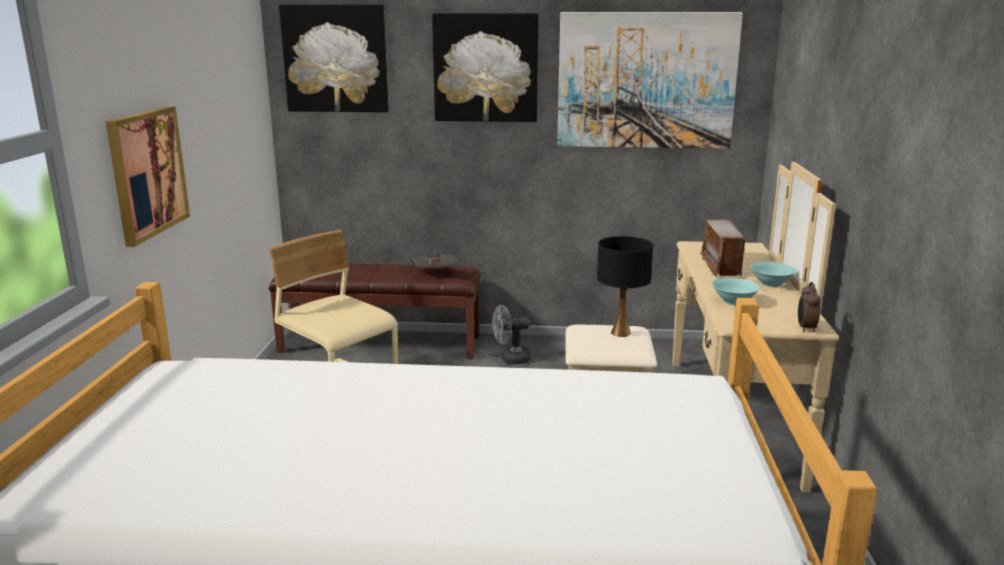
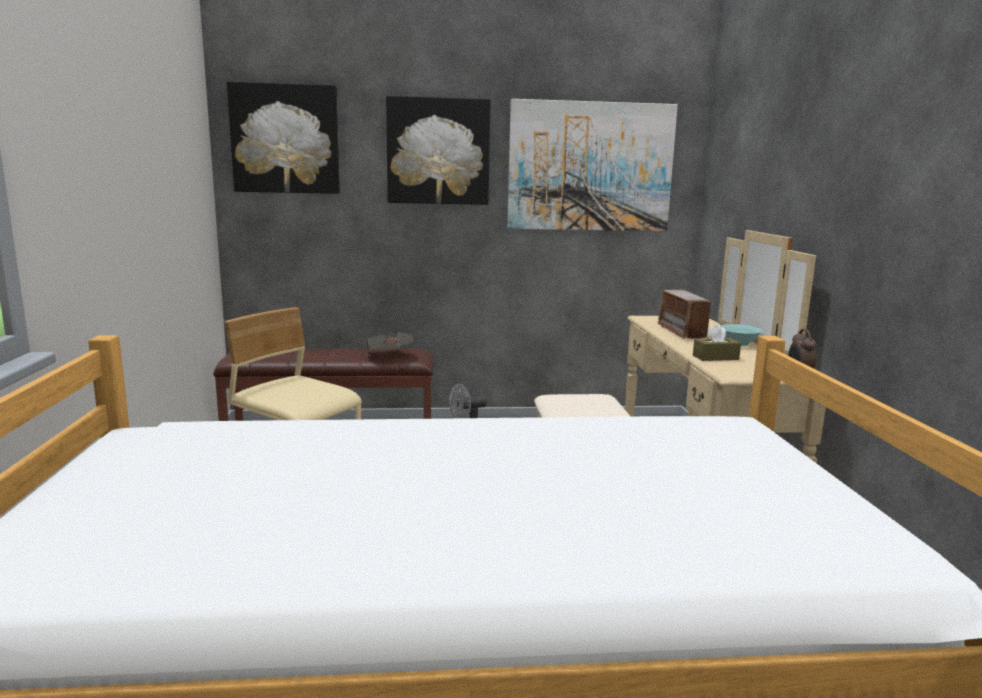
camera: 10 degrees left, 5 degrees down
(147, 173) = (96, 222): picture -> none
(620, 333) = (593, 399): black table lamp -> none
(733, 302) = (715, 357): turquoise bowl -> brown tissue box

